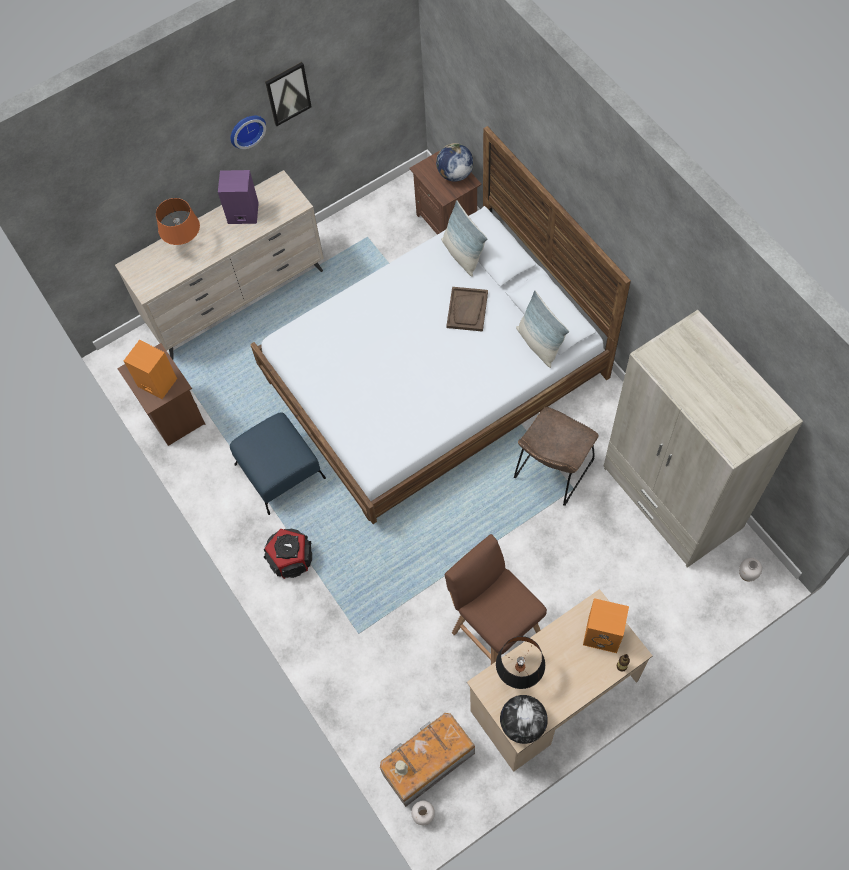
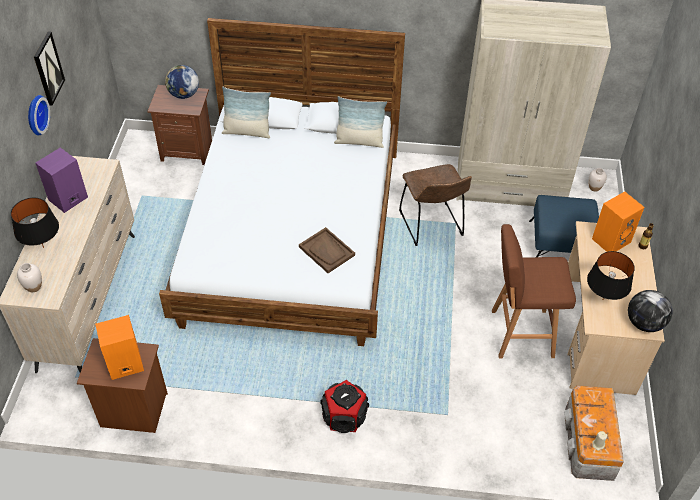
camera: 55 degrees left, 15 degrees down
(185, 243) = (43, 247): orange table lamp -> black table lamp
(280, 472) = (264, 373): blue ottoman -> blue ottoman (560, 245)
(423, 815) = (629, 473): white vase -> white vase (33, 287)
(467, 310) = (291, 156): brown tray -> brown tray (327, 251)

